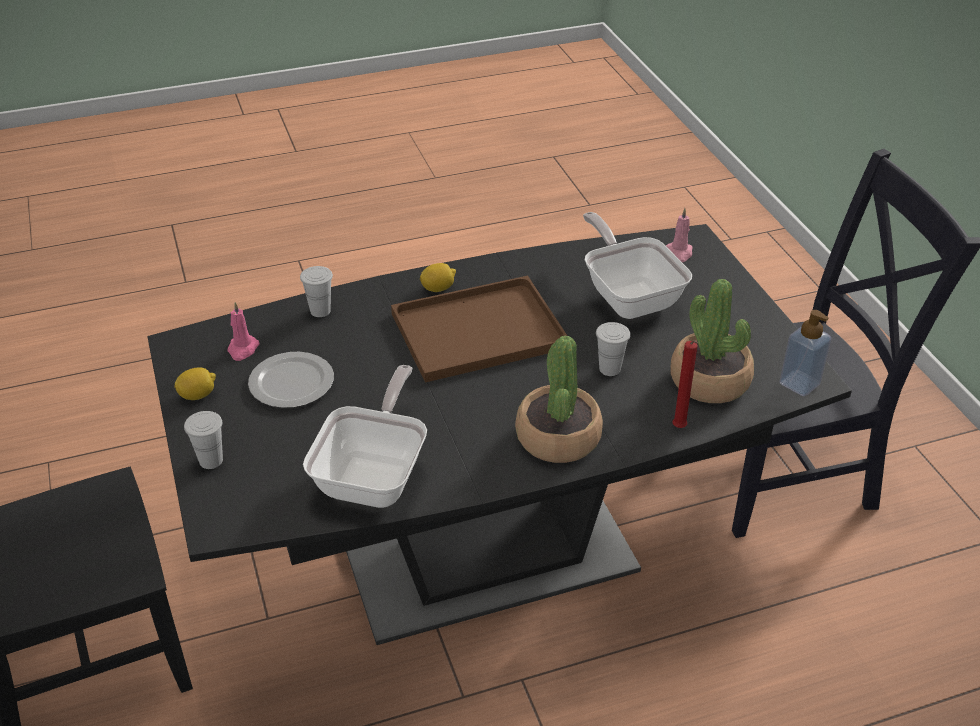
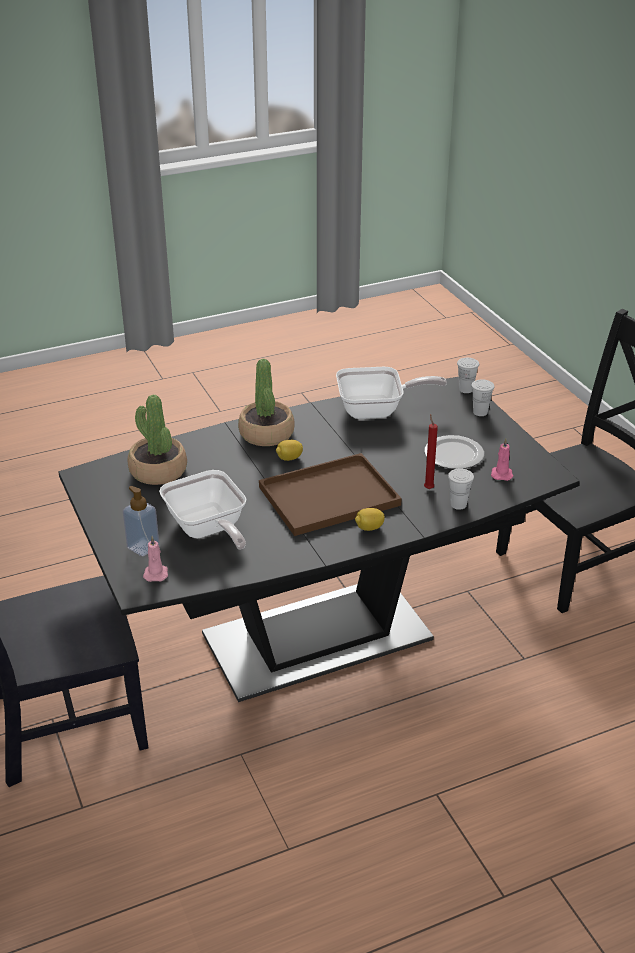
camera: 175 degrees right, 5 degrees down
(198, 395) = (513, 445): lemon -> lemon (289, 458)
(375, 475) = (377, 410): frying pan -> frying pan turned 105 degrees counterclockwise
(609, 369) = (229, 475): white cup -> white cup (465, 389)
(679, 429) = (186, 442): red candle -> red candle (428, 488)
(799, 383) = (94, 472): soap dispenser -> soap dispenser (143, 547)

